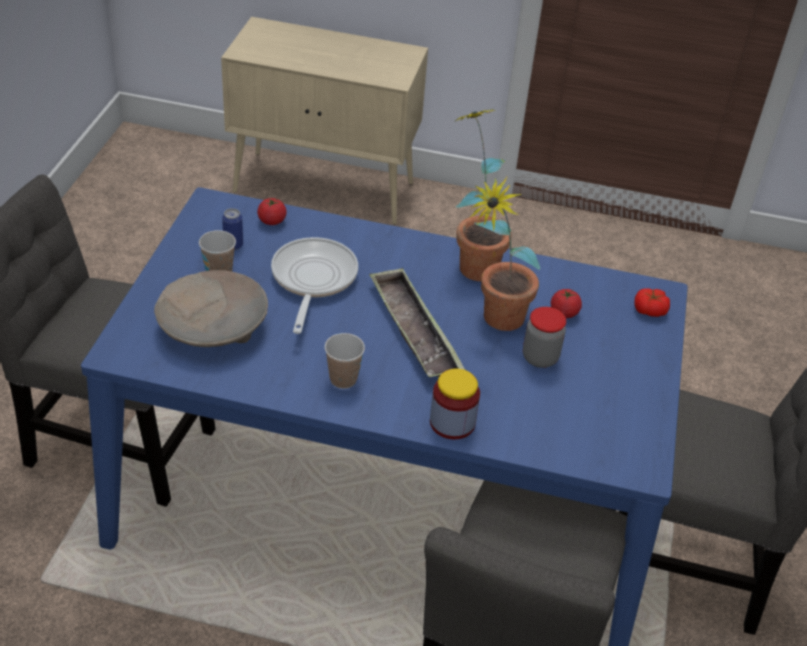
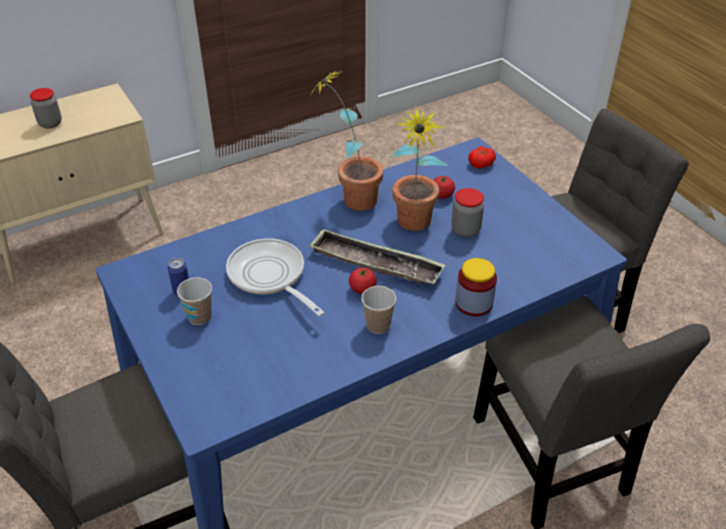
camera: 40 degrees left, 0 degrees up
(213, 327) = (247, 355): beige bowl -> none
(272, 221) = (186, 256): tomato -> tomato (362, 289)
(330, 54) = (50, 123): none -> jar

